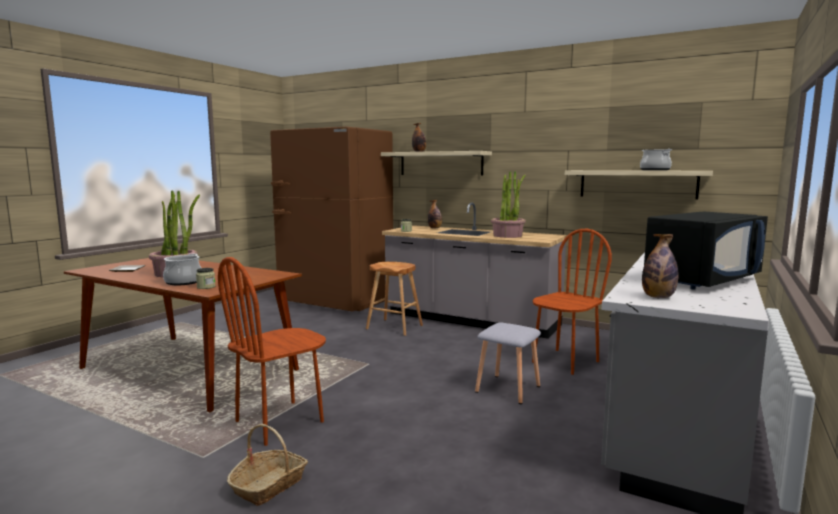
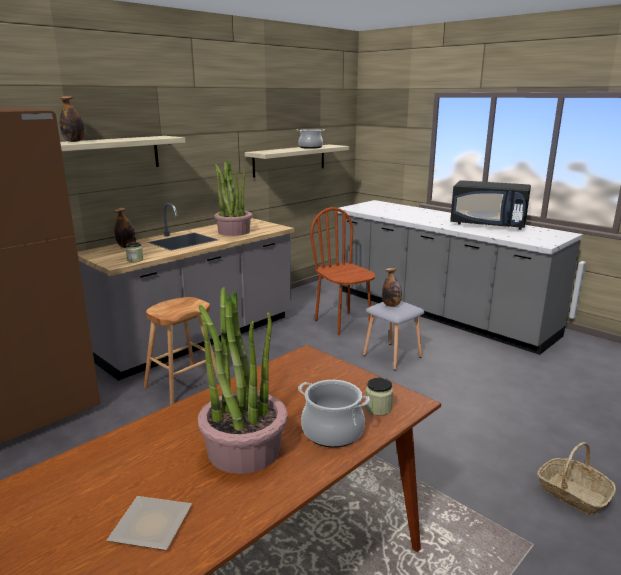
camera: 75 degrees left, 10 degrees up
(280, 422) = (449, 486): brown chair -> none
(658, 297) = (539, 239): bottle -> bottle (391, 305)
(702, 280) = (488, 225): black microwave -> black microwave turned 135 degrees clockwise

